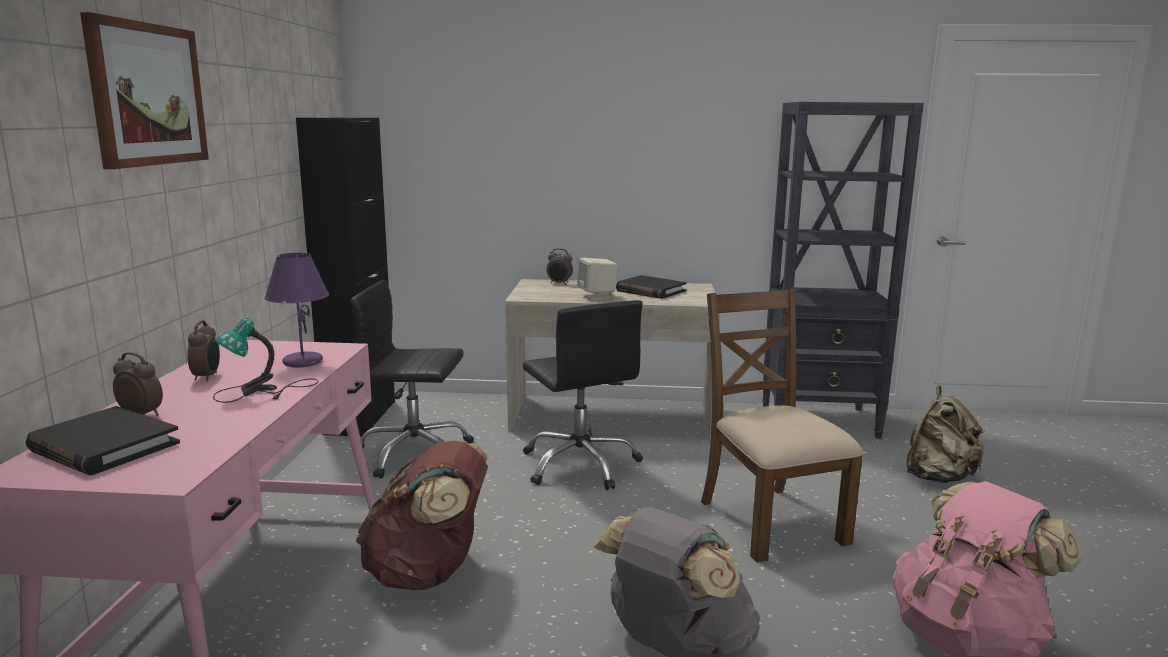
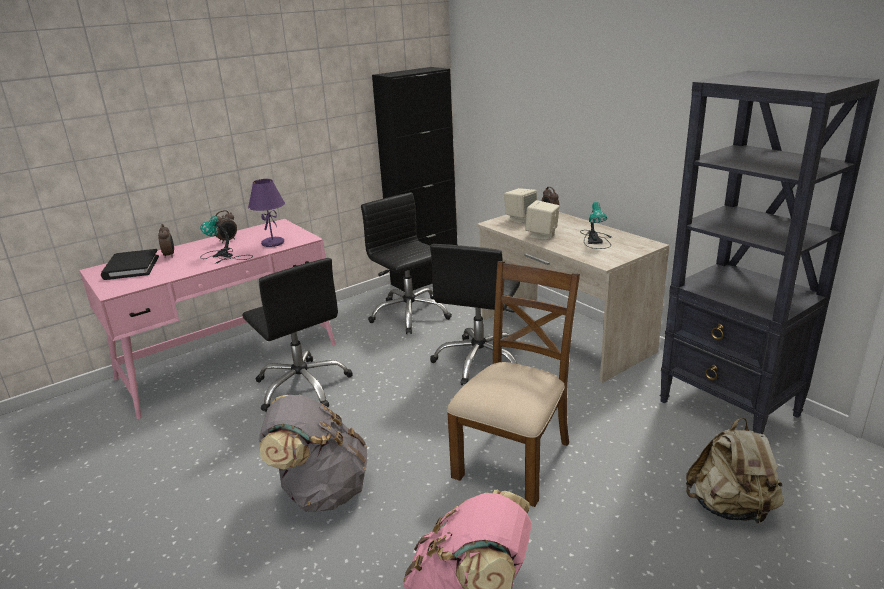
camera: 50 degrees right, 10 degrees up
(147, 94) = (213, 82): picture -> none
(428, 573) = (303, 386): brown backpack -> black office chair
(539, 290) = (520, 219): none -> beige speaker
(650, 291) = (595, 239): black book -> table lamp

